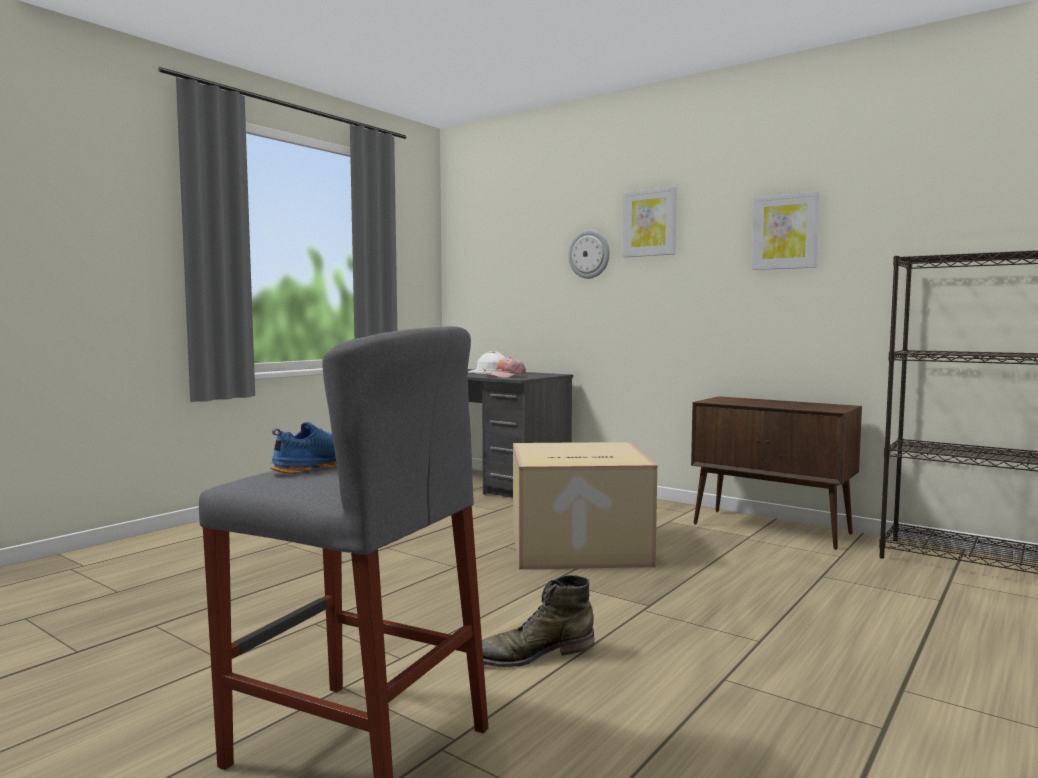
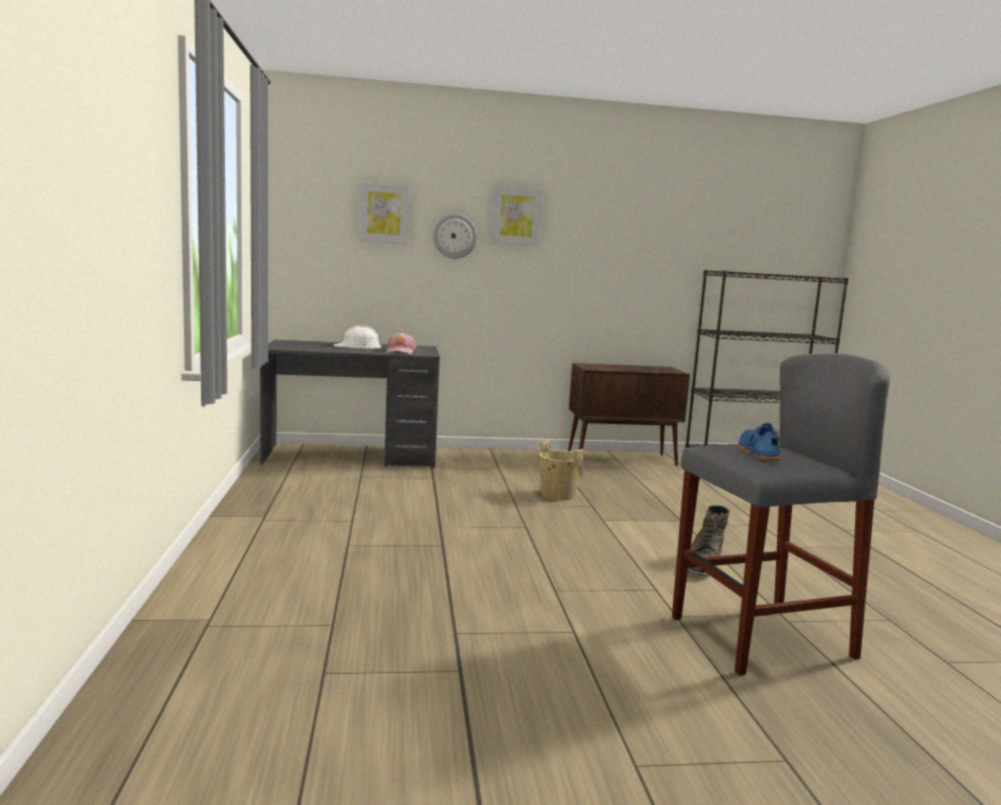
camera: 45 degrees left, 5 degrees up
(576, 547) = (558, 495): cardboard box -> beige bucket
(785, 232) = (625, 239): picture -> picture (384, 213)

